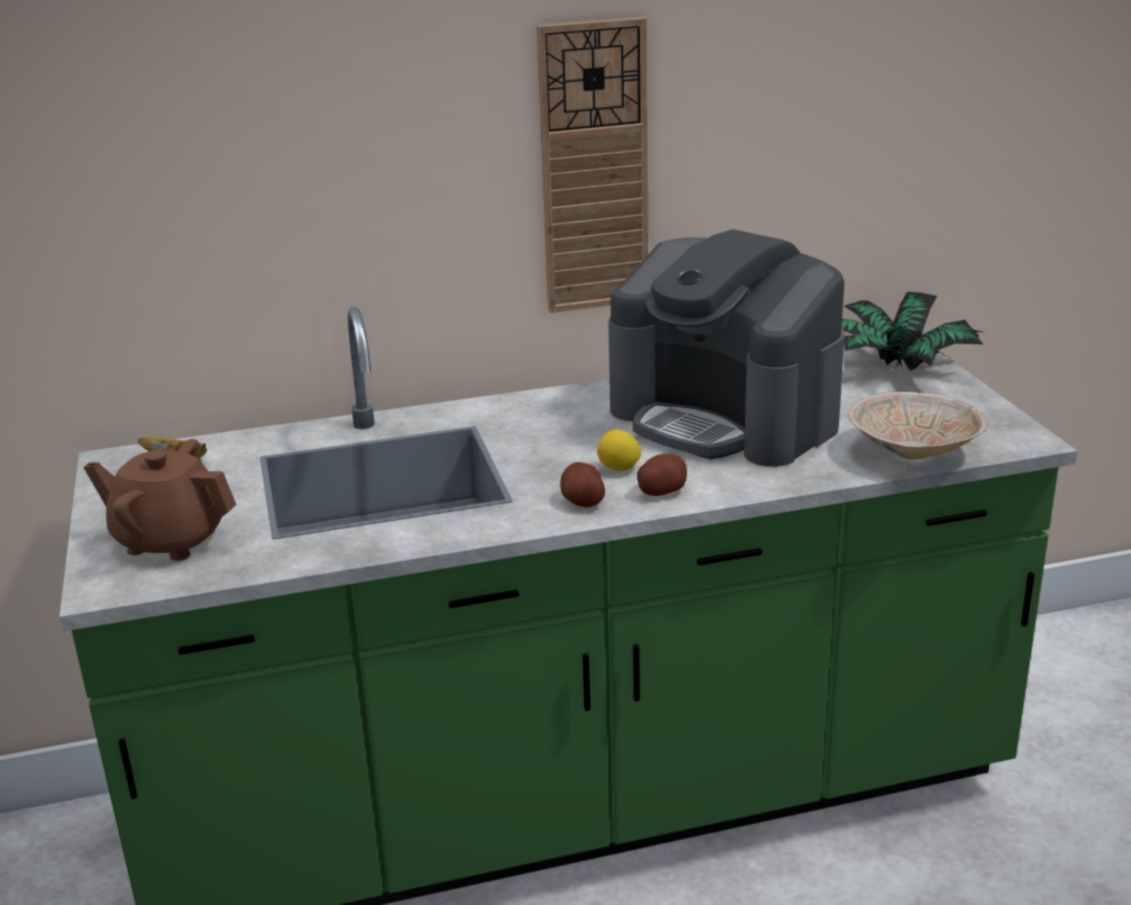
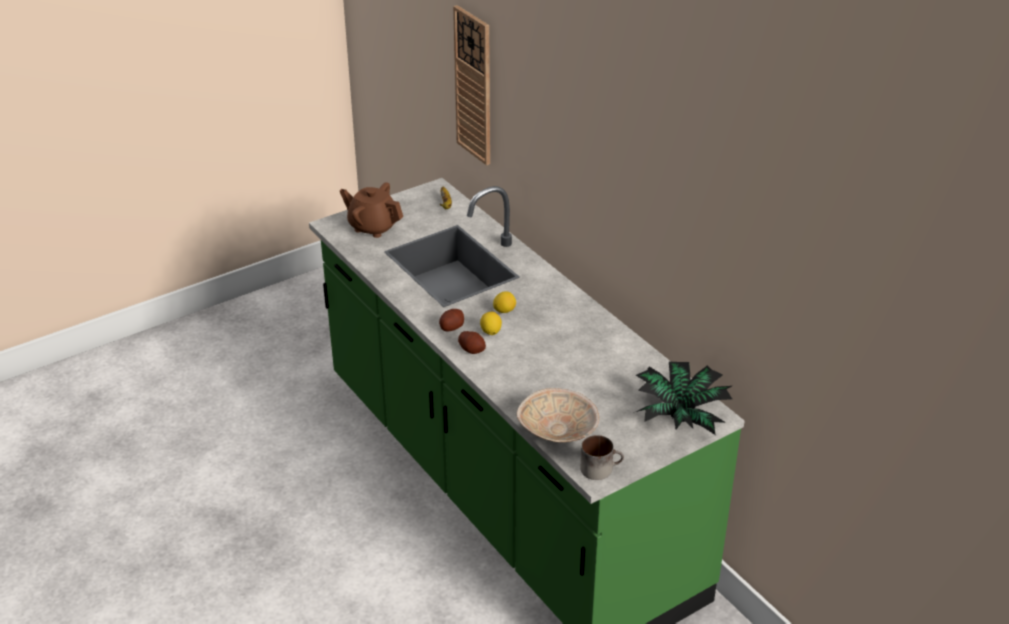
camera: 70 degrees right, 10 degrees up
(170, 540) = (373, 227): brown teapot -> brown teapot turned 60 degrees counterclockwise
(565, 450) = (504, 311): none -> lemon
(594, 169) = (614, 195): wall clock -> wall clock (474, 86)
(726, 417) = (570, 357): coffee machine -> none
(1010, 434) = (600, 468): none -> mug

